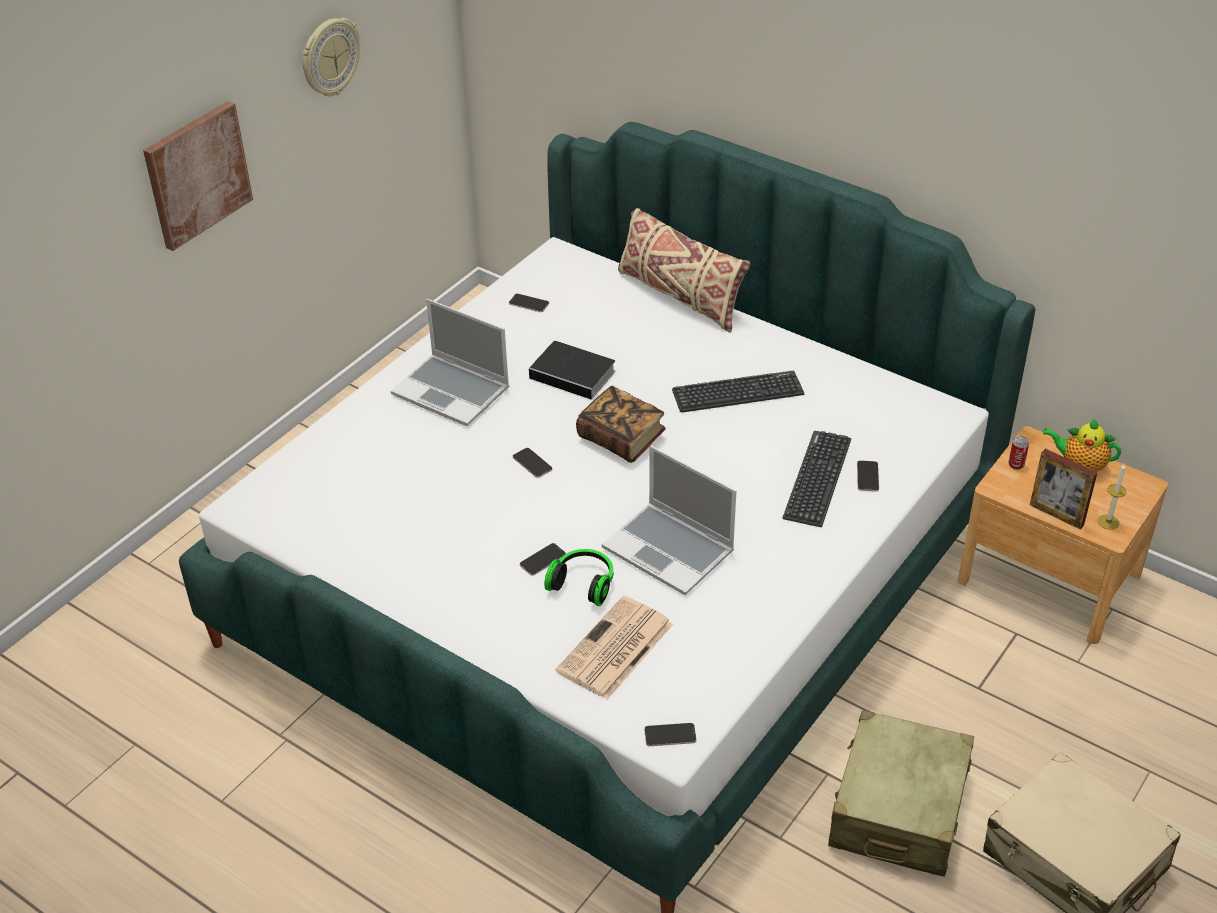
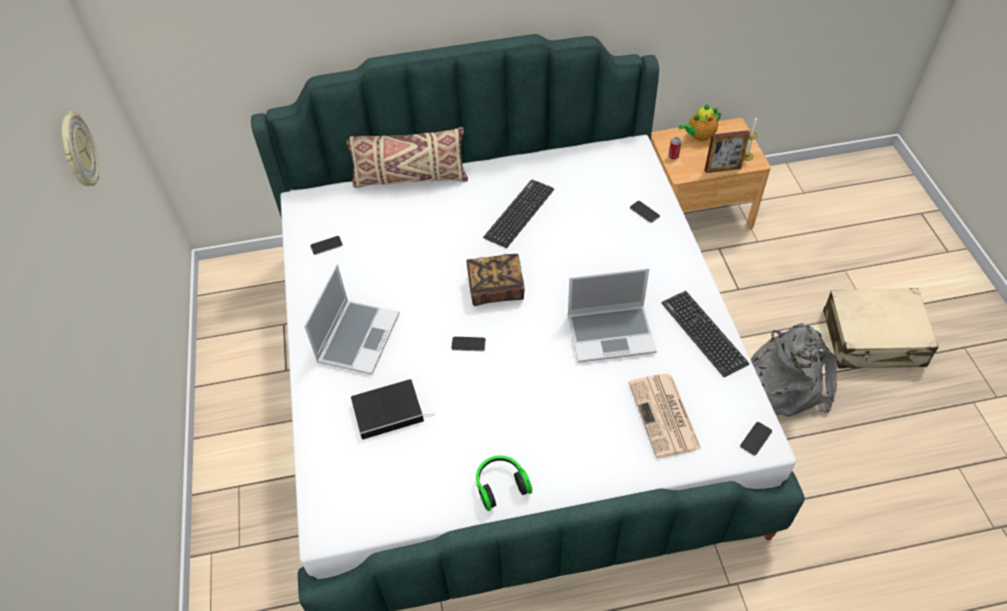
camera: 45 degrees left, 10 degrees up
(197, 174) = (73, 314): picture -> none
(453, 391) = (358, 337): laptop -> laptop turned 60 degrees counterclockwise
(542, 560) = (556, 398): phone -> none
(575, 375) = (417, 270): book -> book (390, 410)
(583, 583) = (596, 392): headphones -> headphones (500, 485)
(817, 479) = (624, 232): keyboard -> keyboard (703, 333)
(898, 810) = (784, 381): beige suitcase -> grey backpack

